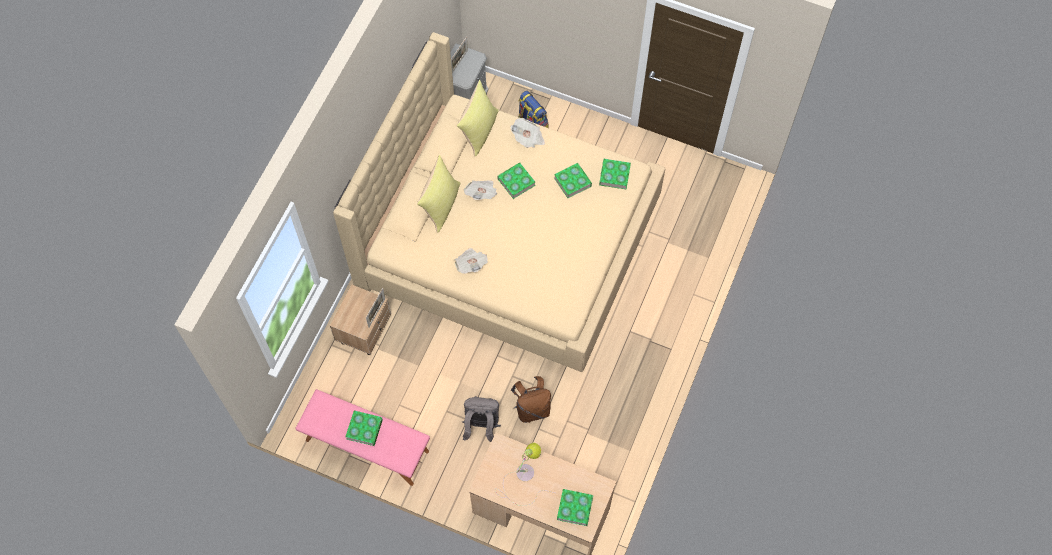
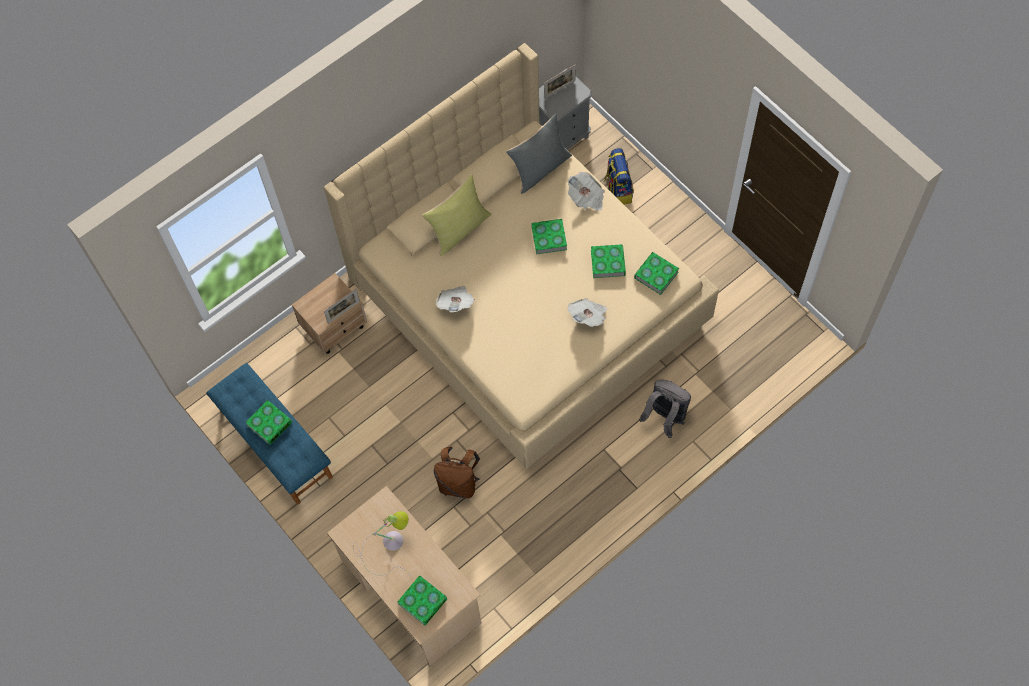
camera: 30 degrees right, 0 degrees up
(366, 446) = (275, 444): pink bench -> blue bench
(479, 130) = (540, 169): yellow pillow -> grey pillow
(481, 427) = (397, 477): grey backpack -> grey backpack (664, 417)
(482, 193) = (507, 235): newspaper -> newspaper (588, 316)

